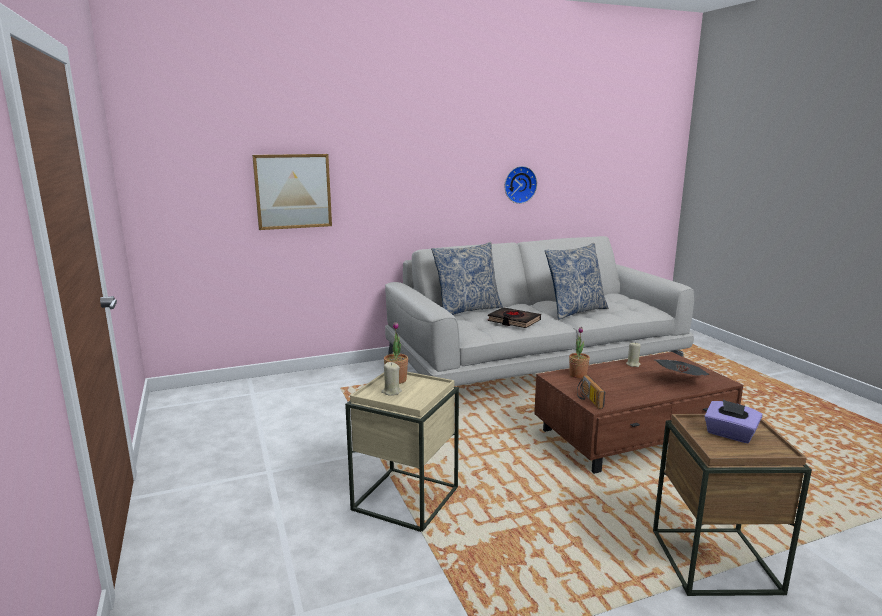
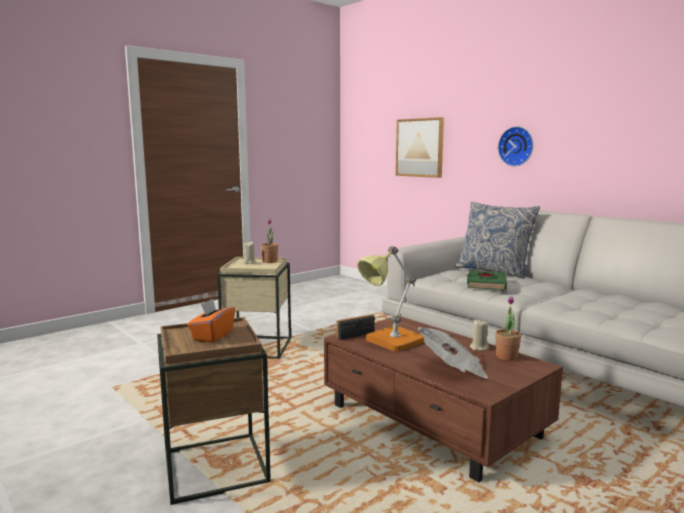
camera: 70 degrees right, 5 degrees down
(513, 321) = (486, 284): black book -> green book
(519, 184) = (634, 149): wall clock -> wall clock (517, 146)
(575, 311) = (576, 301): pillow -> none
(578, 375) = (413, 328): potted plant -> potted plant (506, 357)
(613, 390) = (390, 342): none -> table lamp
(730, 434) = (212, 336): purple tissue box -> orange tissue box

